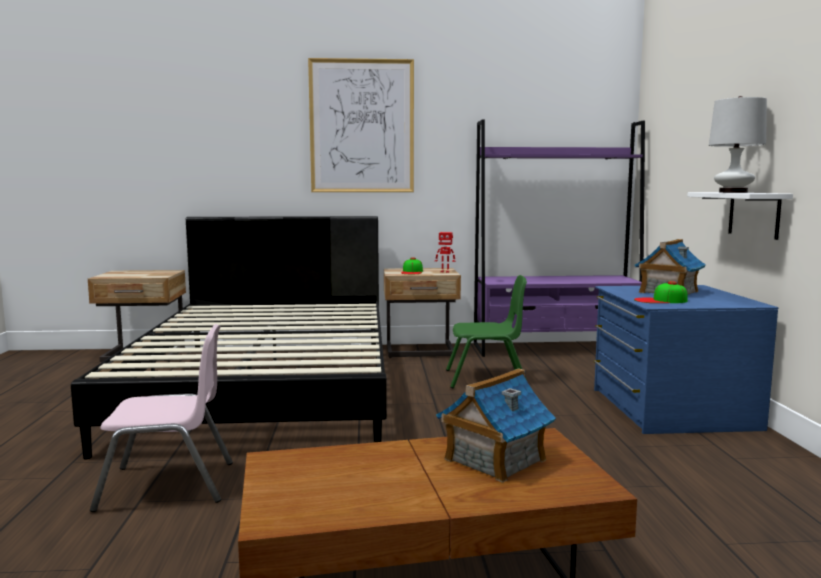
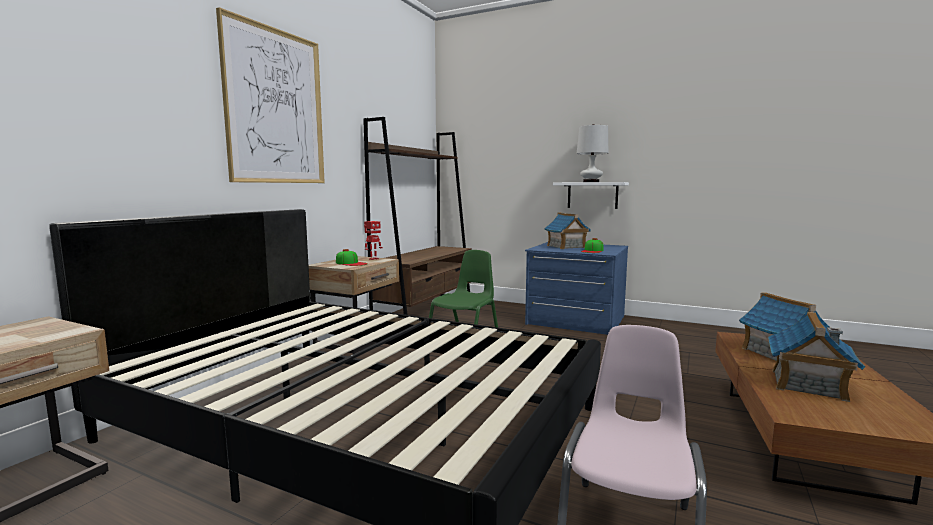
camera: 60 degrees left, 0 degrees up
(375, 469) = (807, 385): none -> toy house
(556, 348) = (425, 309): purple bookcase -> brown bookcase

